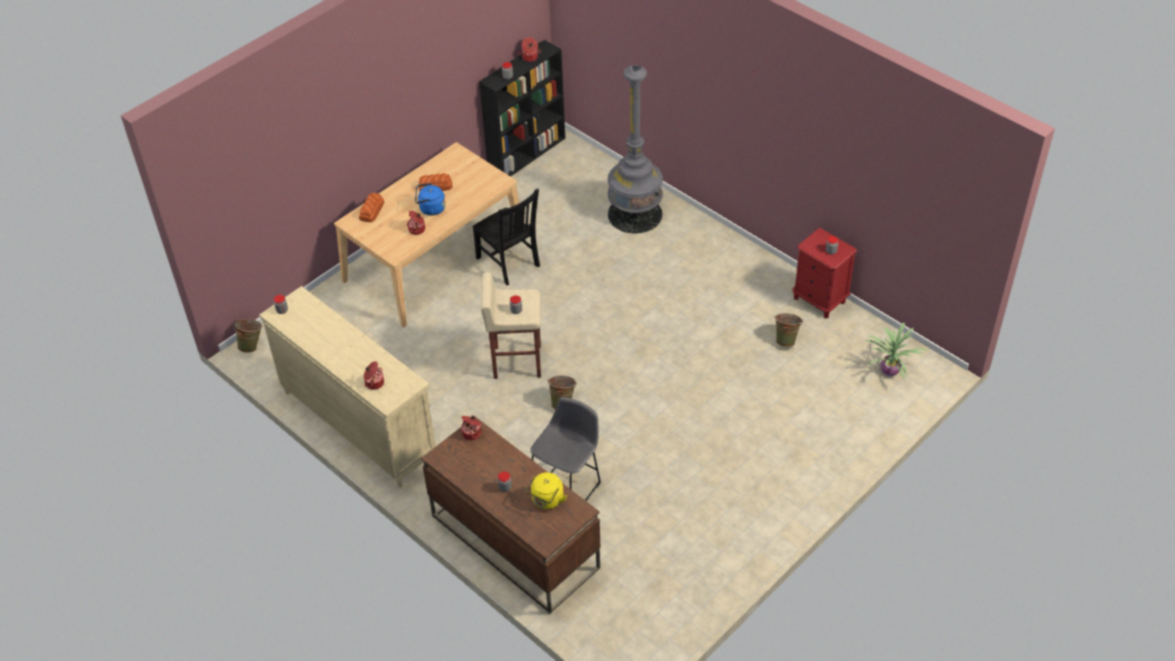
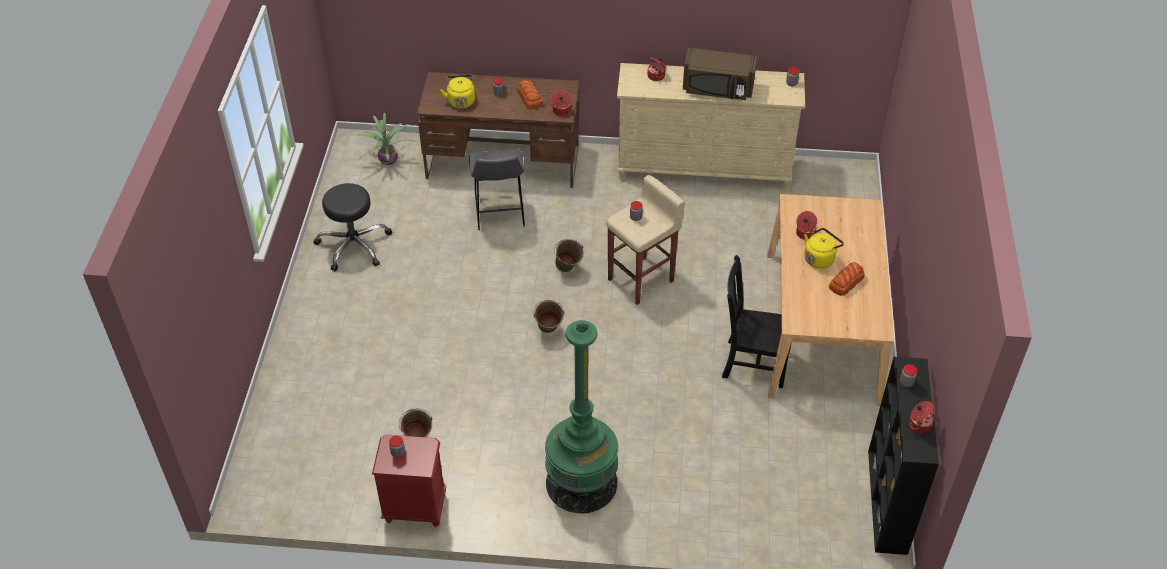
camera: 140 degrees right, 0 degrees up
(252, 345) = (860, 175): green bucket -> green bucket (548, 332)
(343, 339) = (718, 89): none -> brown microwave
(372, 210) = (866, 228): bread -> bread (530, 98)
(430, 209) = (820, 258): blue kettle -> yellow kettle
(635, 214) = (693, 495): grey floor lamp -> none
(697, 257) = (581, 482): none -> green floor lamp
(719, 534) = (353, 245): none -> black stool
(890, 371) = (291, 467): potted plant -> potted plant (387, 161)

